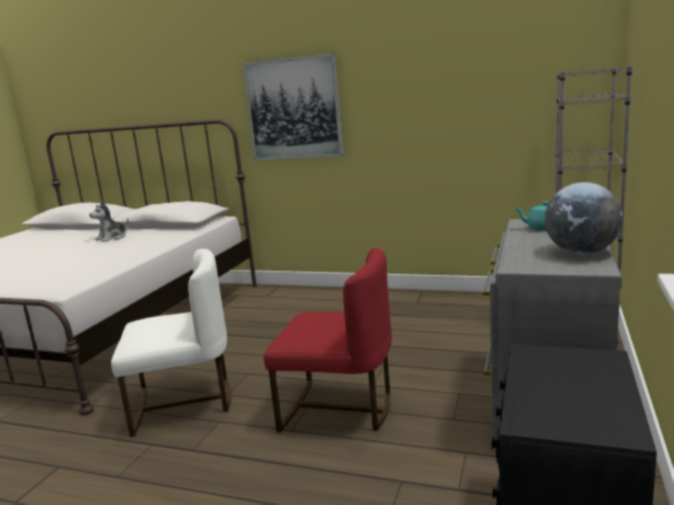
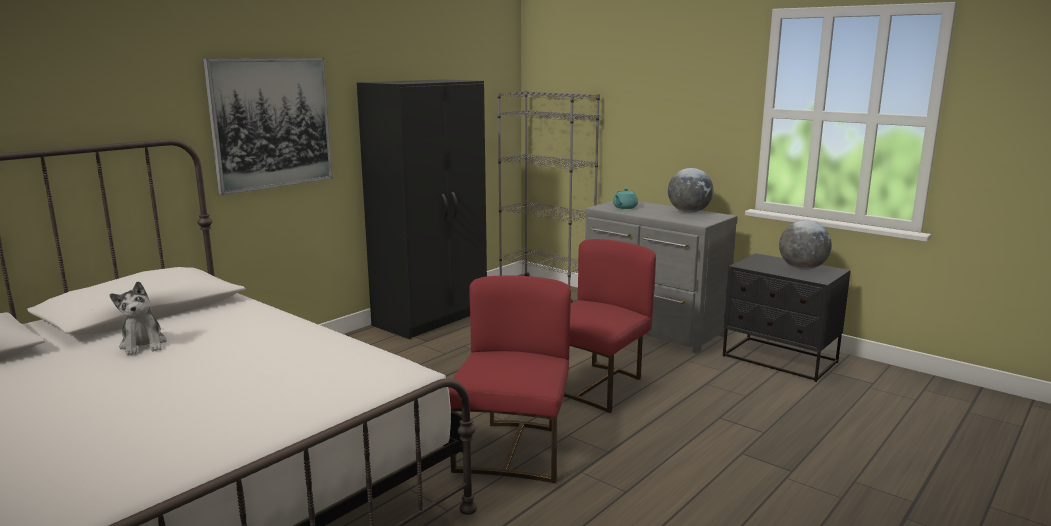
camera: 70 degrees left, 0 degrees up
(183, 404) = (513, 450): white chair -> red chair
(425, 300) = (432, 318): none -> black wardrobe
(581, 399) = (802, 268): none -> globe

